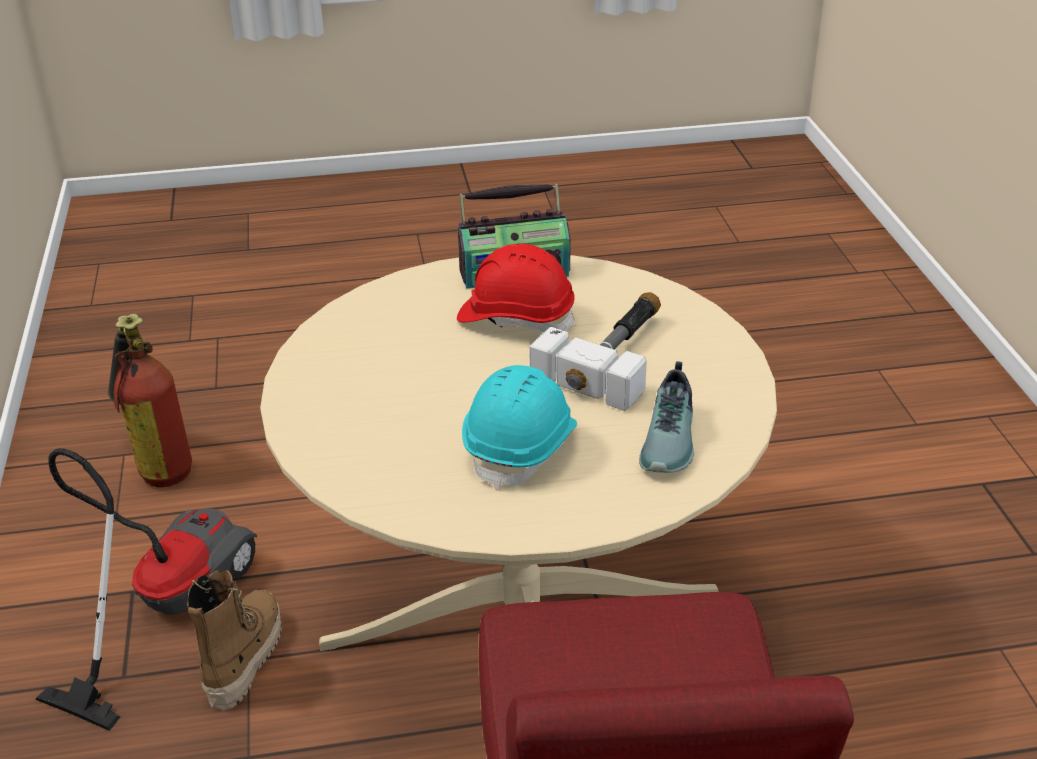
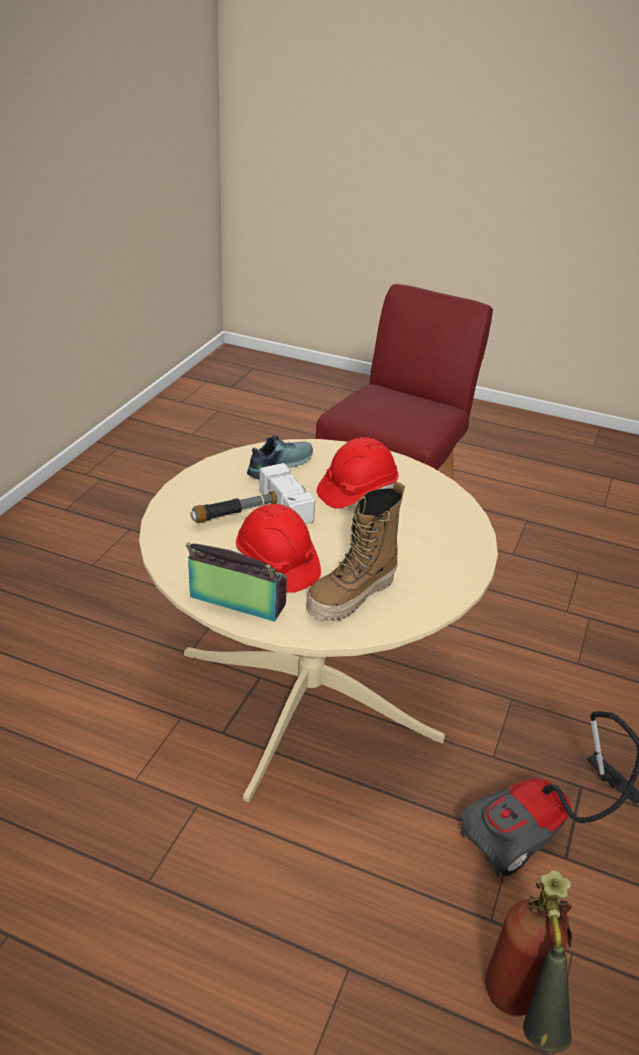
camera: 150 degrees left, 0 degrees up
(243, 658) = (496, 759): boot -> boot (352, 597)
(522, 447) = (357, 491): turquoise hard hat -> red hard hat

